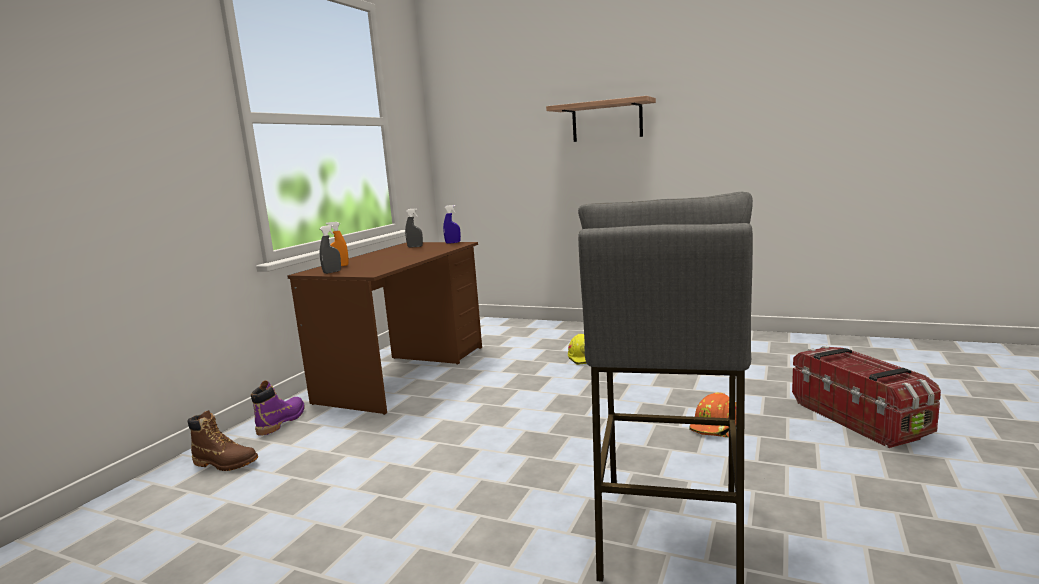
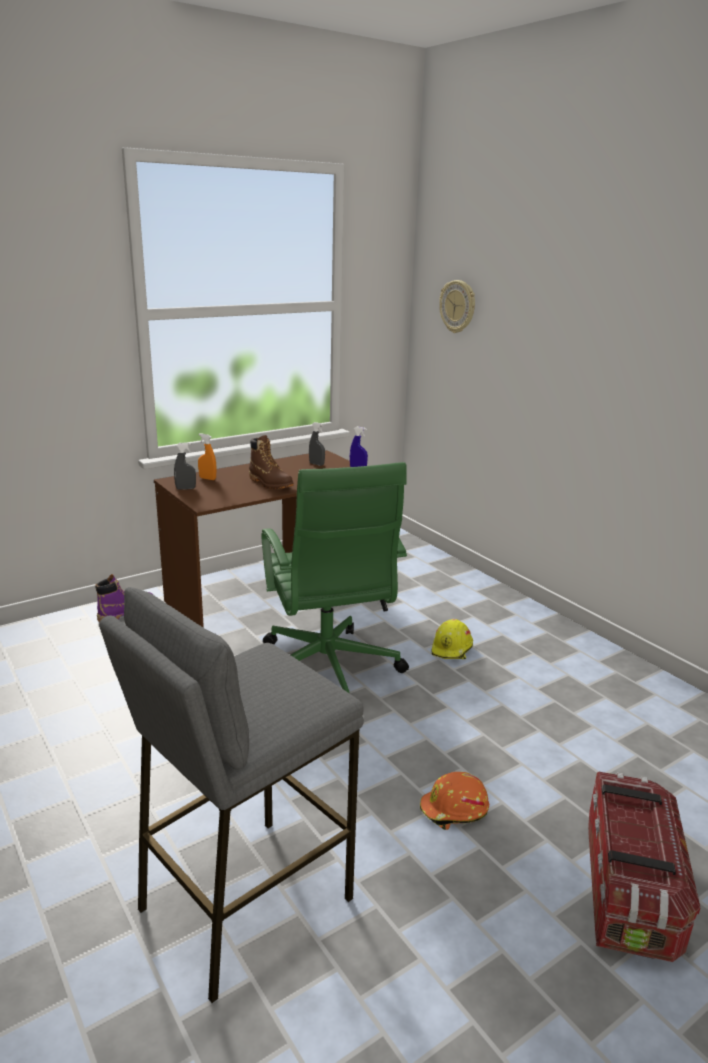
camera: 30 degrees right, 10 degrees up
(225, 463) = (51, 641): brown boot -> brown boot (270, 483)
(478, 115) = (458, 306): none -> wall clock
(519, 396) = (327, 673): none -> green office chair
(607, 121) = (588, 354): shelf -> none

